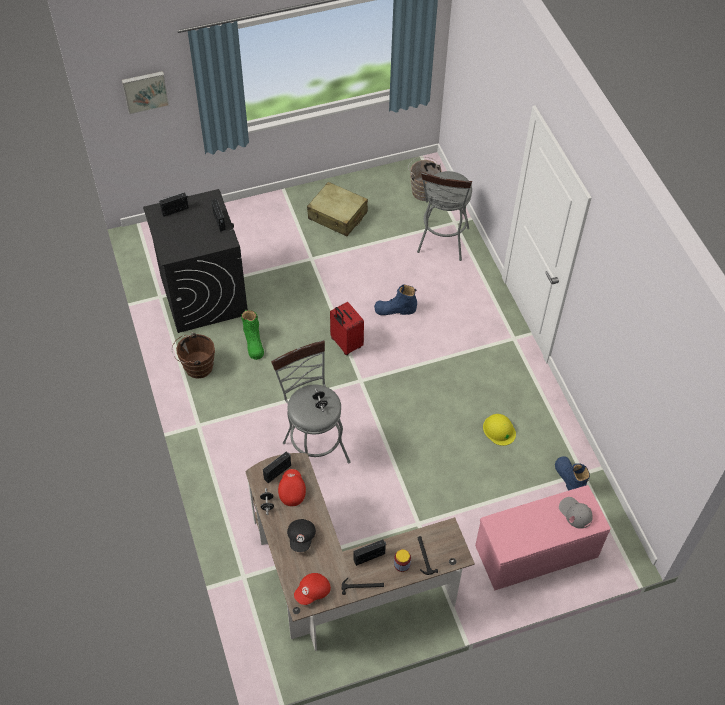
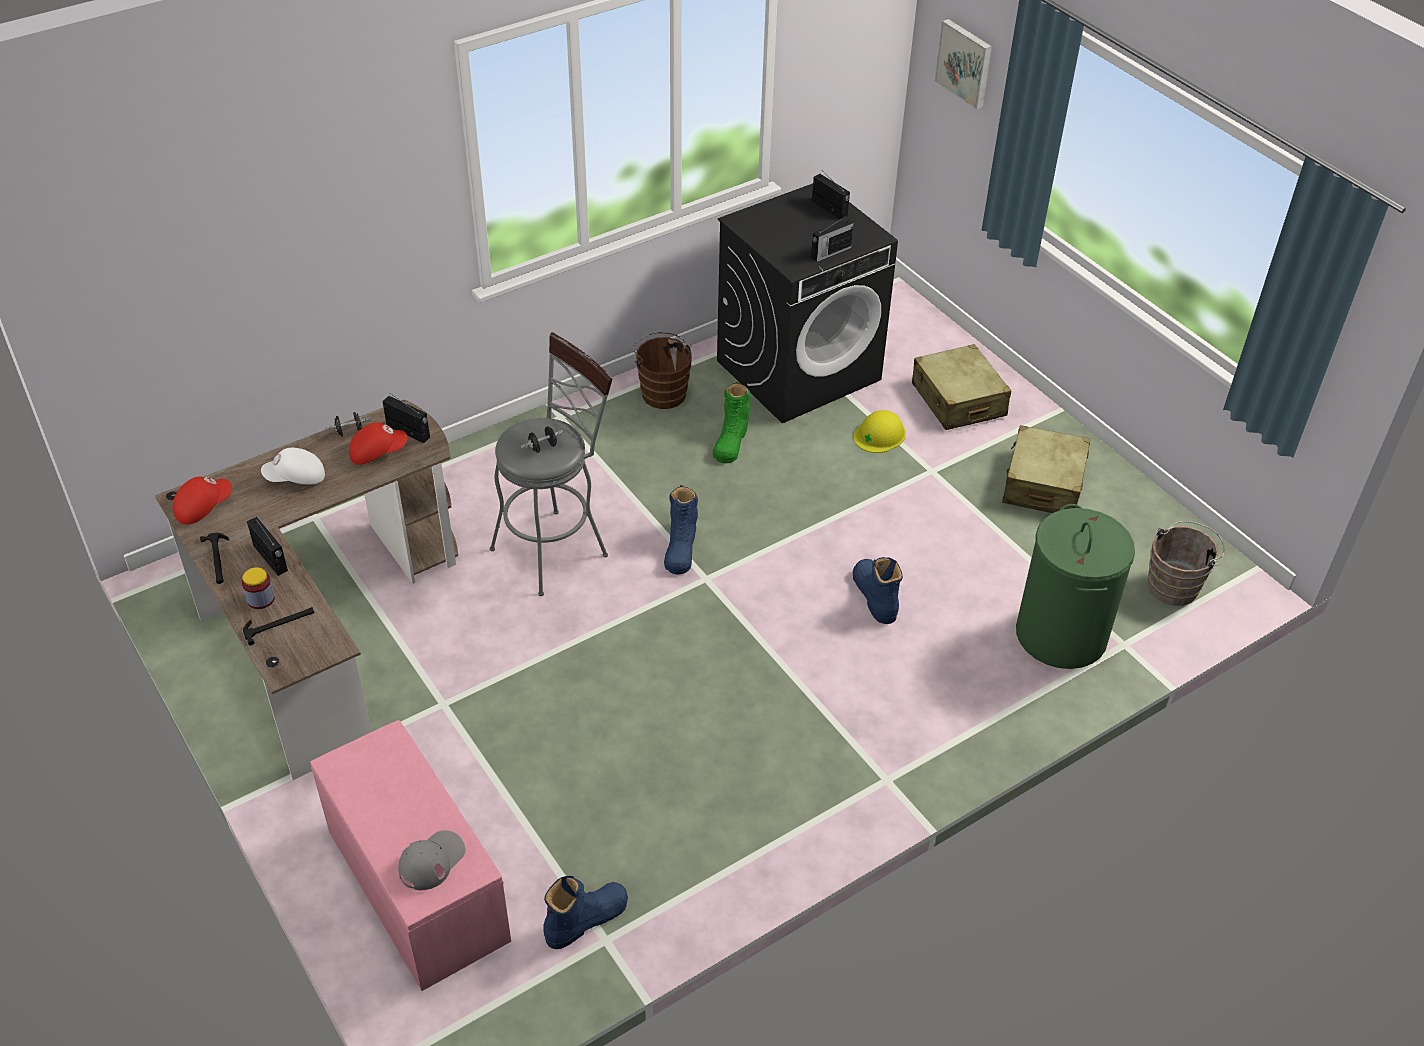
camera: 75 degrees right, 10 degrees down
(253, 343) = (731, 441): green boot -> green boot turned 45 degrees counterclockwise
(259, 230) = (958, 400): none -> beige suitcase
(302, 538) = (296, 478): black cap -> white cap
(313, 592) = (203, 507): red cap -> red cap turned 105 degrees clockwise
(333, 387) = (681, 548): none -> blue boot
(345, 344) = (773, 546): red suitcase -> none
(442, 244) = (1060, 635): grey stool -> green laundry basket
(499, 430) = (666, 788): yellow hard hat -> yellow hard hat (880, 435)

